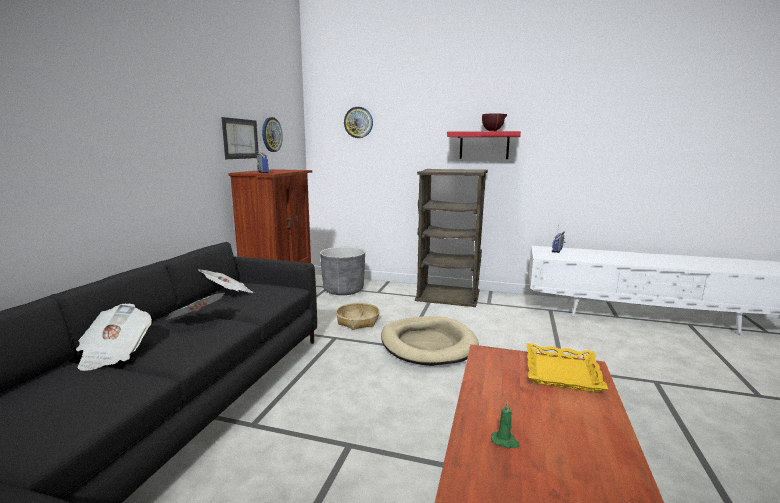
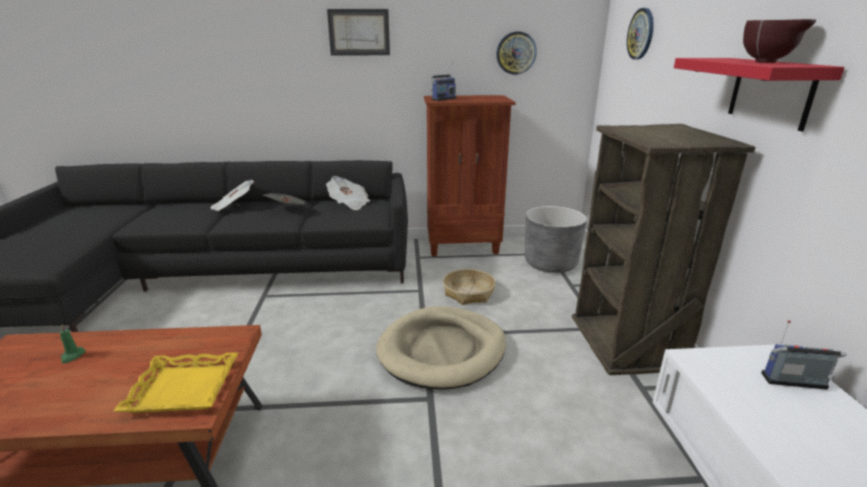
camera: 70 degrees right, 10 degrees up
(240, 139) = (454, 59): picture -> picture (359, 32)

